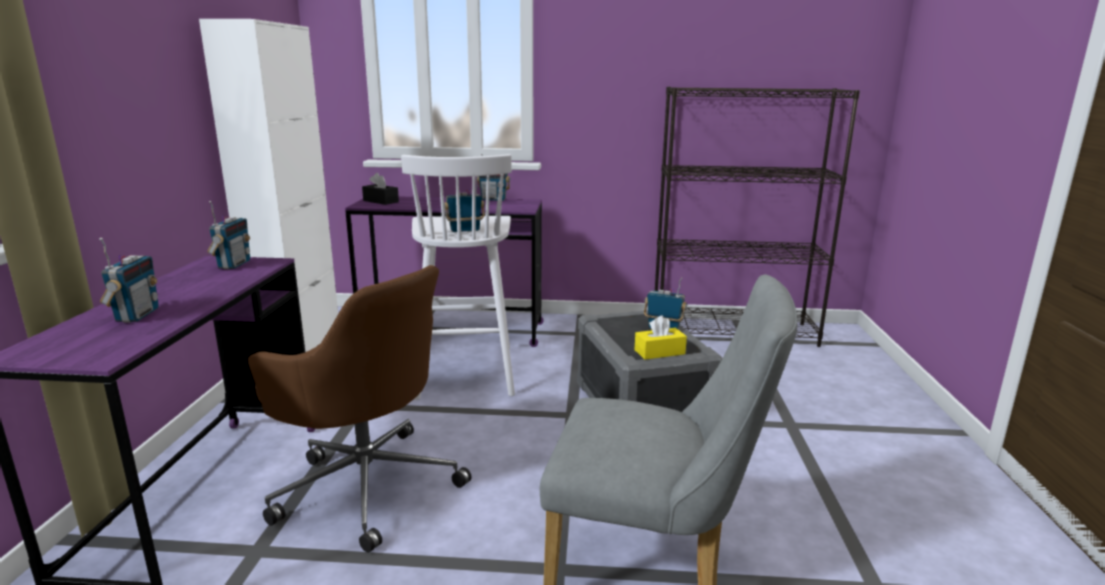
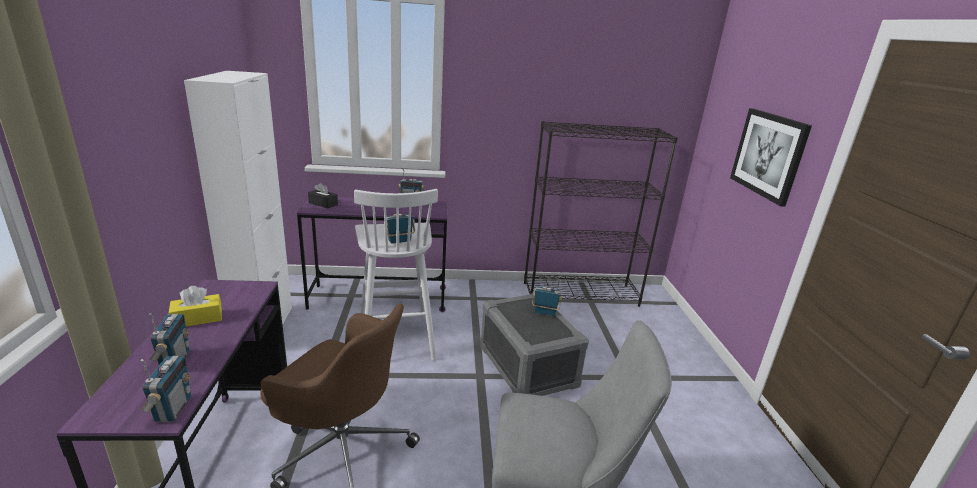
camera: 10 degrees left, 5 degrees up
(233, 264) = (231, 291): radio -> radio (172, 409)
(659, 352) = (546, 337): yellow tissue box -> yellow tissue box (197, 319)
(992, 88) = (768, 154): none -> picture

